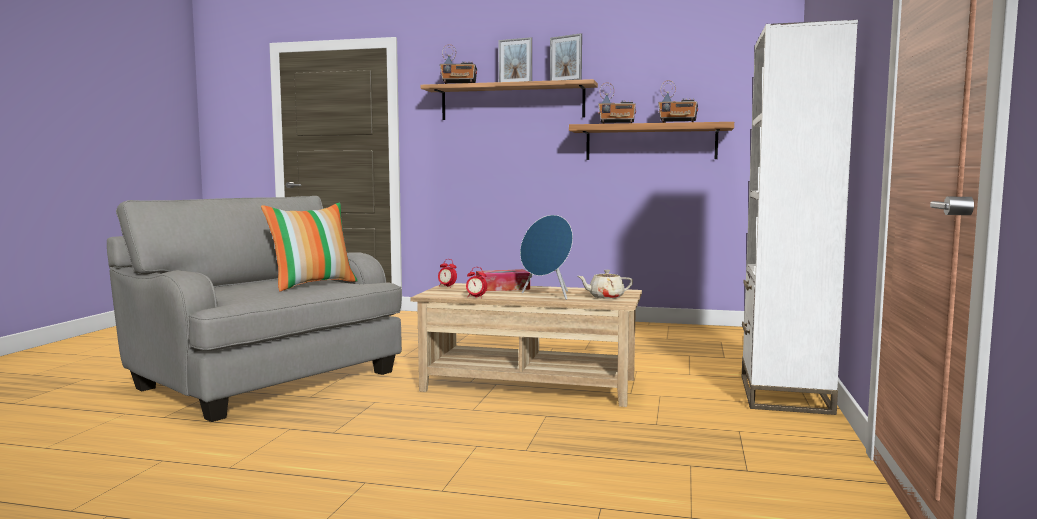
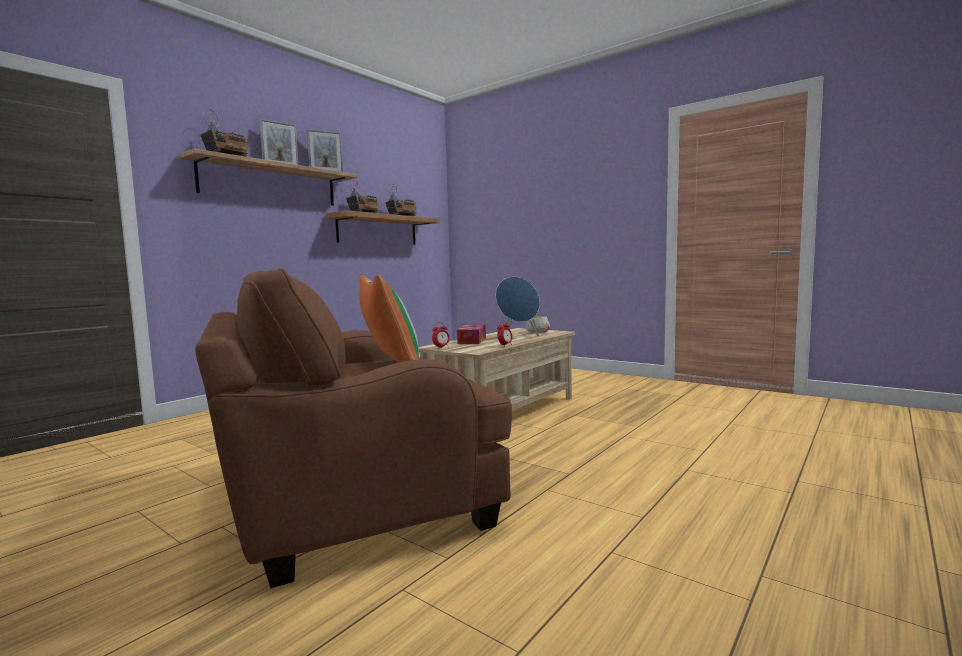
camera: 65 degrees left, 0 degrees up
(265, 378) = (350, 496): grey armchair -> brown armchair
(784, 394) = (573, 374): white bookcase -> none

